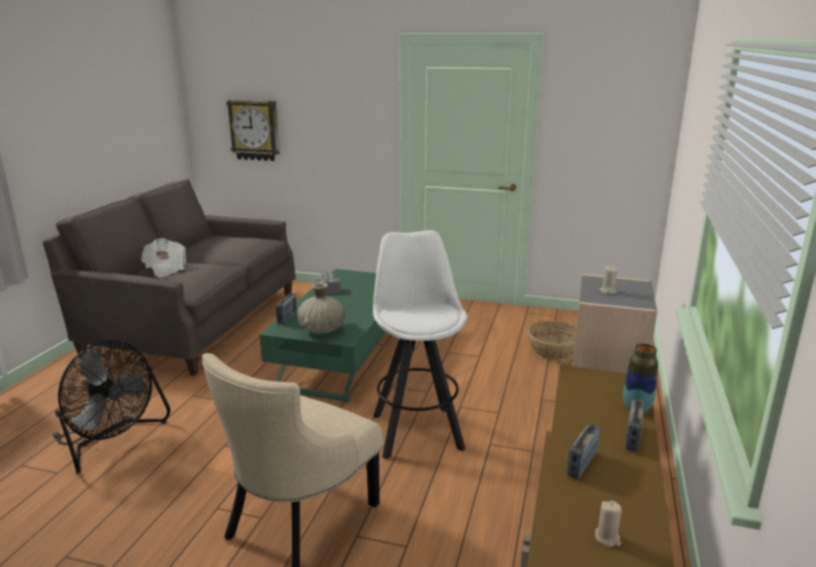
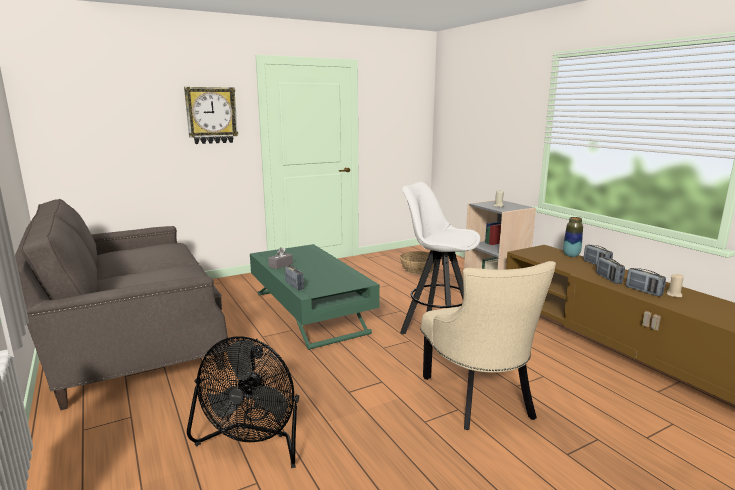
camera: 45 degrees left, 5 degrees down
(108, 441) = (251, 440): black fan -> black fan turned 120 degrees clockwise
(165, 269) = (136, 280): newspaper -> none
(255, 130) = (113, 144): wall clock -> wall clock (211, 115)
(321, 330) = (337, 284): beige vase -> none
(576, 506) = (643, 291): none -> radio

